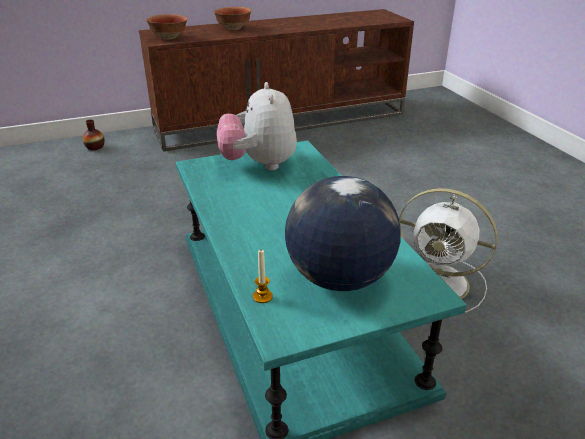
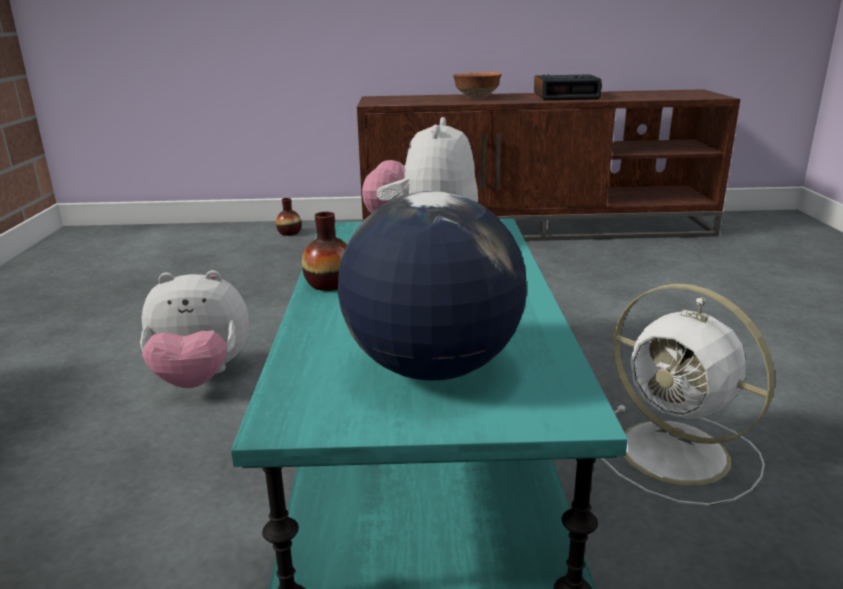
camera: 20 degrees right, 10 degrees down
(109, 290) = (201, 378): none -> plush toy
(169, 37) = (390, 101): bowl -> none
(227, 220) = (329, 284): none -> vase
(262, 296) = (301, 371): candle -> none
(298, 23) = (566, 96): none -> alarm clock

